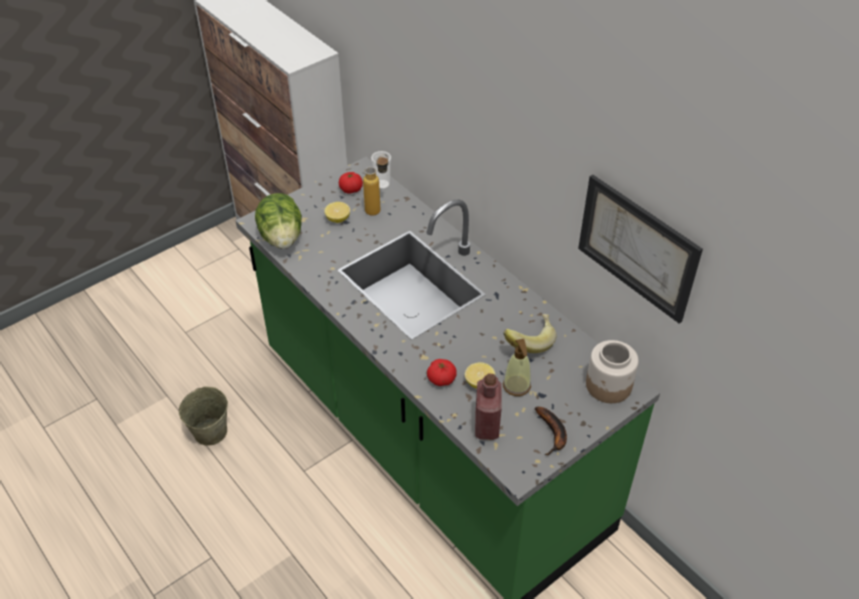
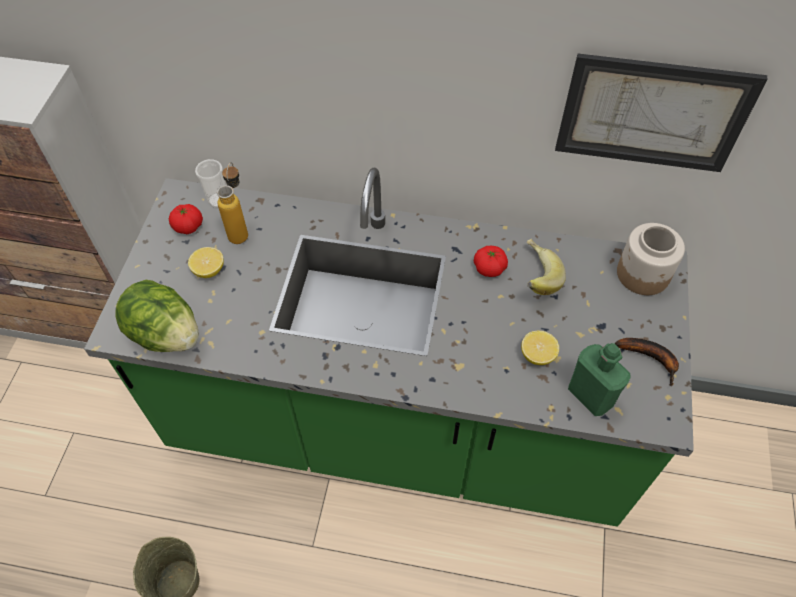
camera: 40 degrees left, 10 degrees up
(441, 379) = (500, 378): tomato -> tomato (489, 268)
(486, 425) = (590, 396): red bottle -> green bottle
(516, 386) = (572, 333): soap dispenser -> none

